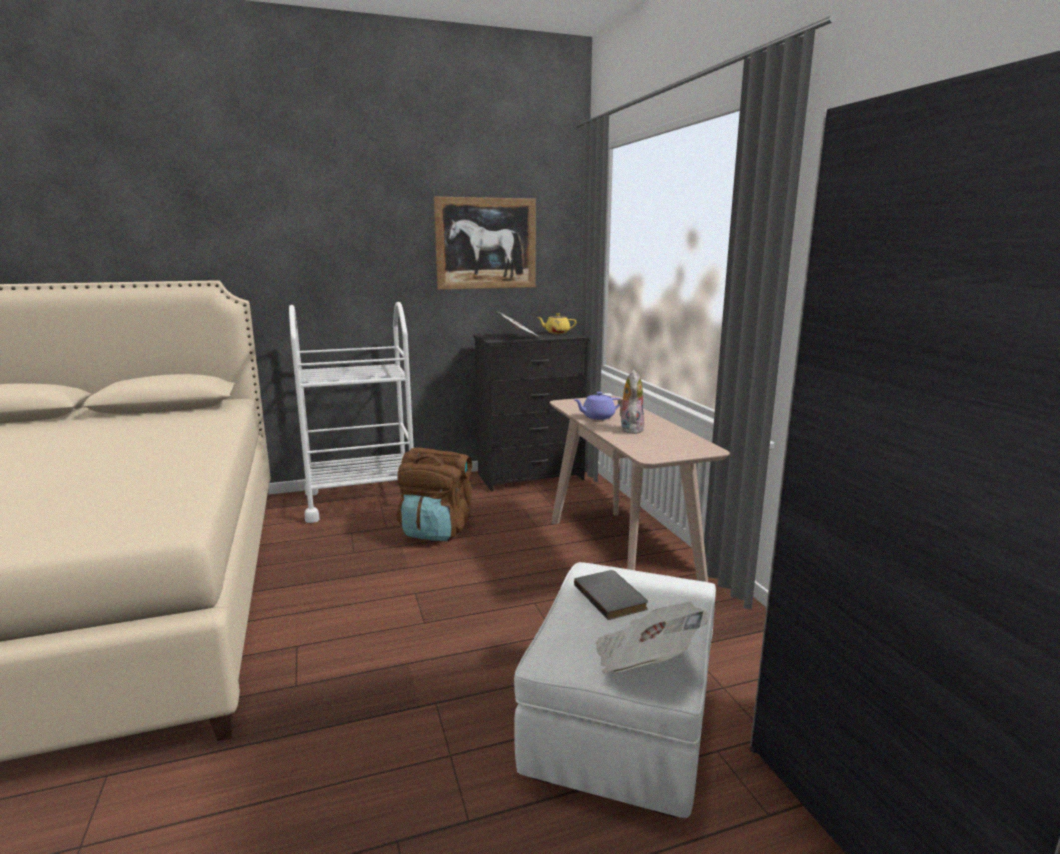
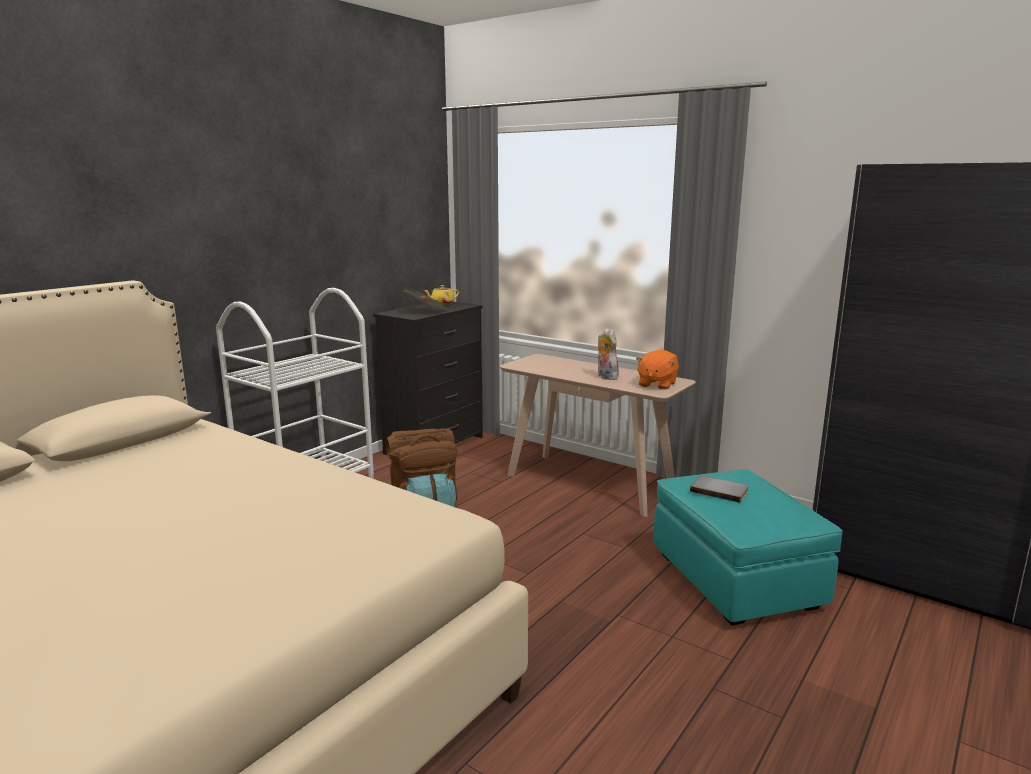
camera: 35 degrees left, 0 degrees up
(486, 243) = (376, 221): picture -> none
(597, 417) = (564, 372): purple teapot -> none
(621, 726) = (735, 580): white ottoman -> turquoise ottoman
(645, 661) = (791, 515): newspaper -> none
(669, 447) = (656, 384): none -> orange plush toy

